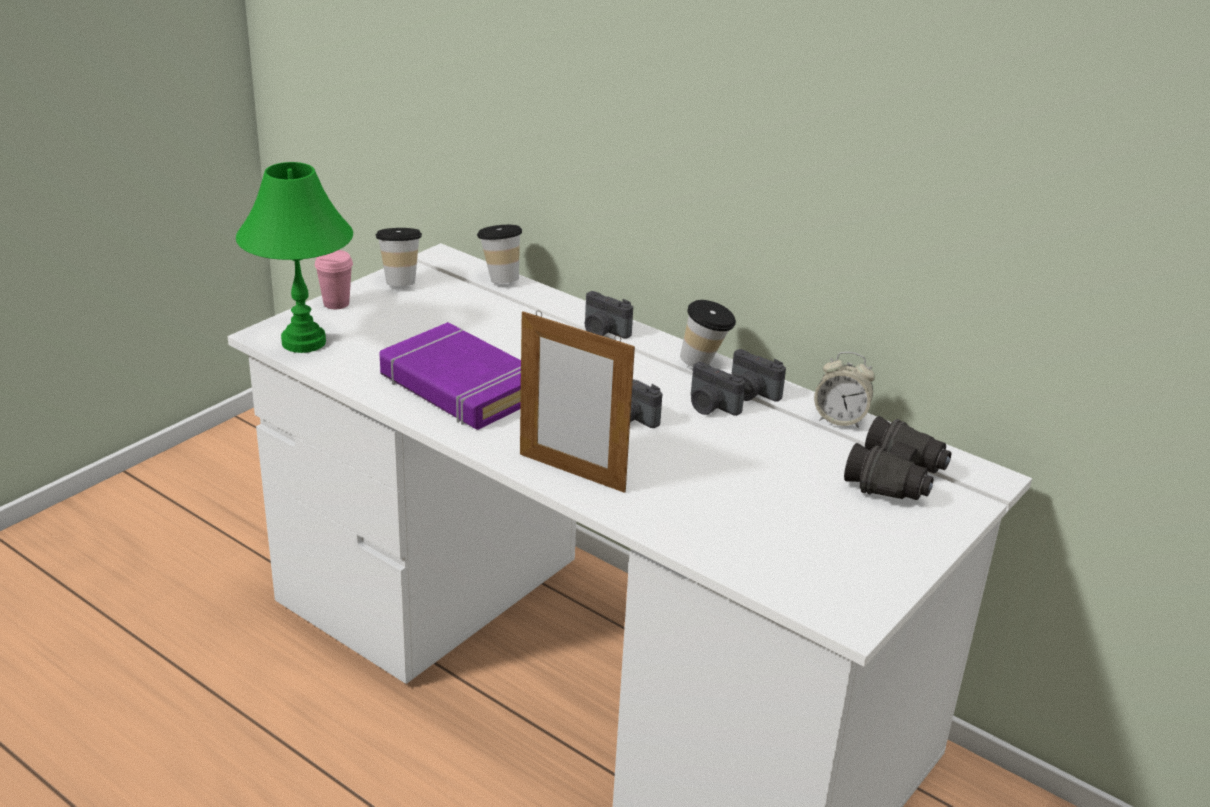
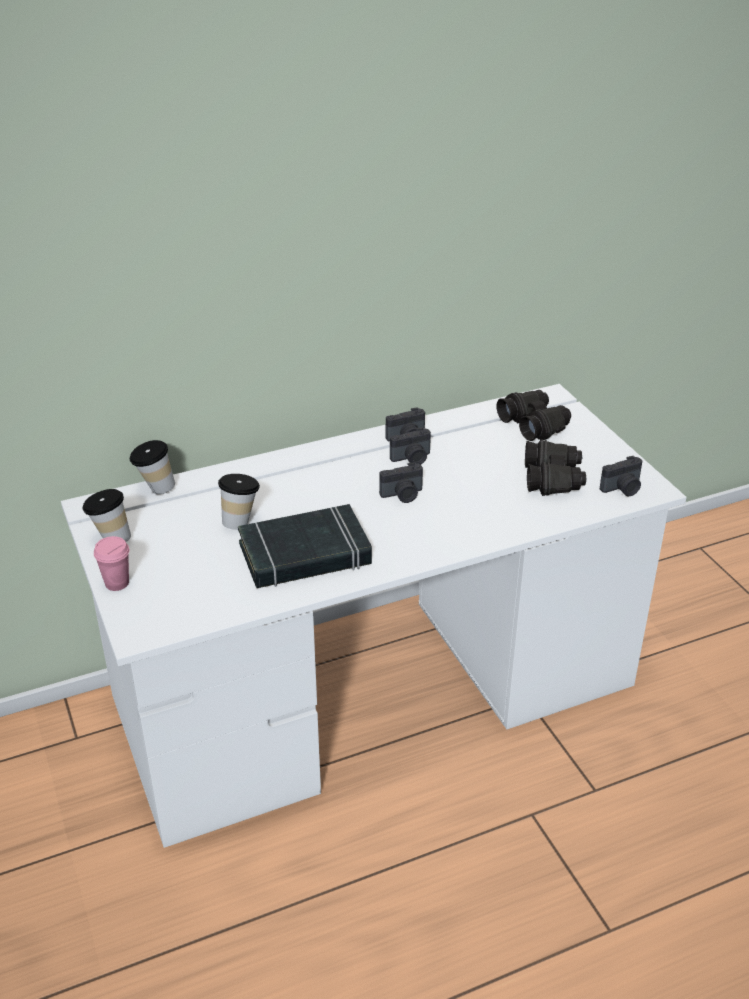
camera: 60 degrees left, 5 degrees up
(303, 341) = (167, 617): green table lamp -> none
(460, 386) = (305, 555): purple book -> black book
(571, 472) = (451, 539): picture frame -> none
(603, 331) = (279, 468): camera -> camera (622, 489)
(705, 364) = (358, 443): cup -> cup (241, 521)
(780, 522) = (553, 479): none -> black binoculars
(840, 419) = (460, 419): alarm clock -> none

